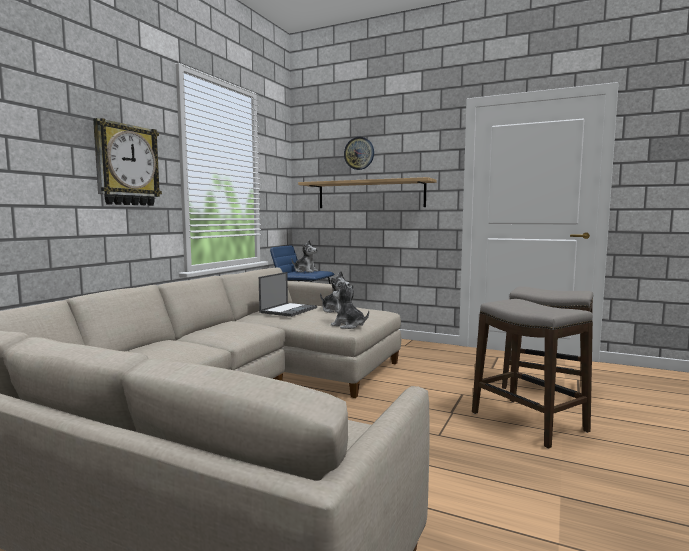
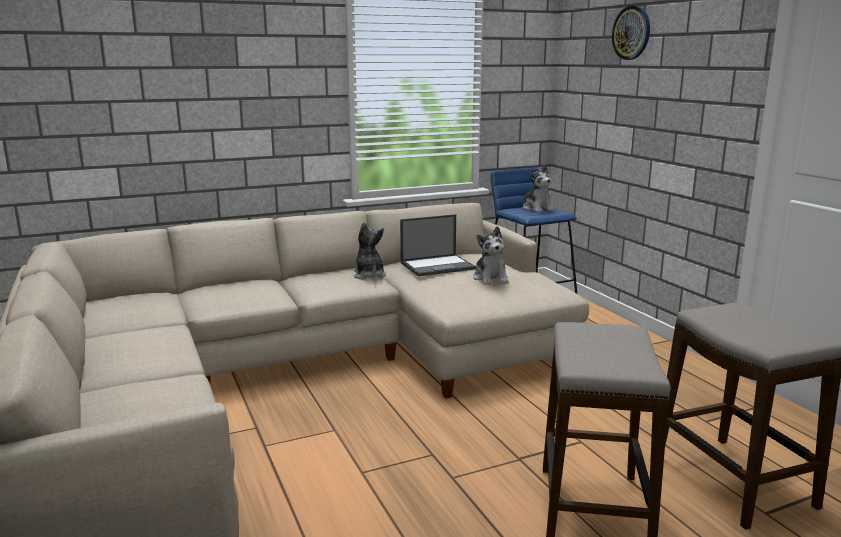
camera: 40 degrees right, 10 degrees up
(126, 165) = (270, 81): wall clock -> none
(348, 326) = (463, 305): plush toy -> plush toy (369, 275)
(370, 194) = (639, 101): shelf -> none

